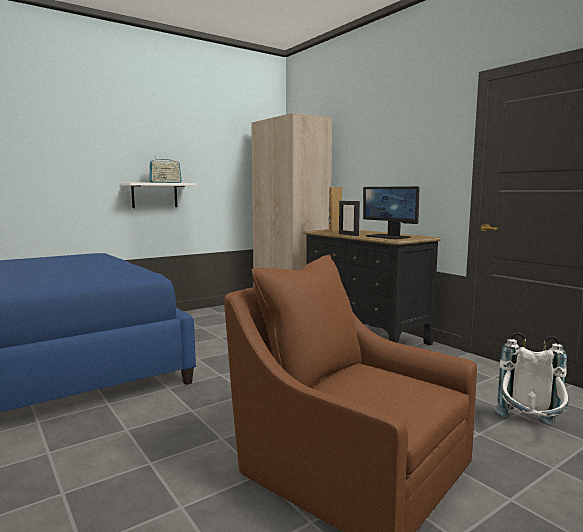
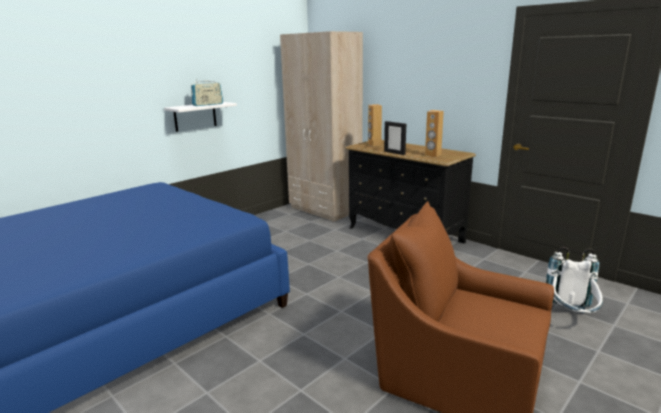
camera: 10 degrees left, 10 degrees up
(388, 237) = (432, 155): monitor -> brown speaker

